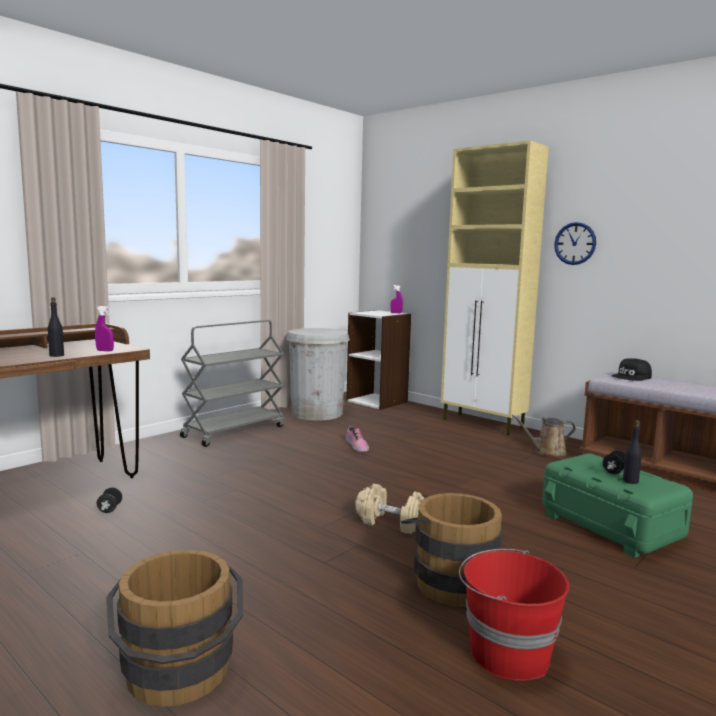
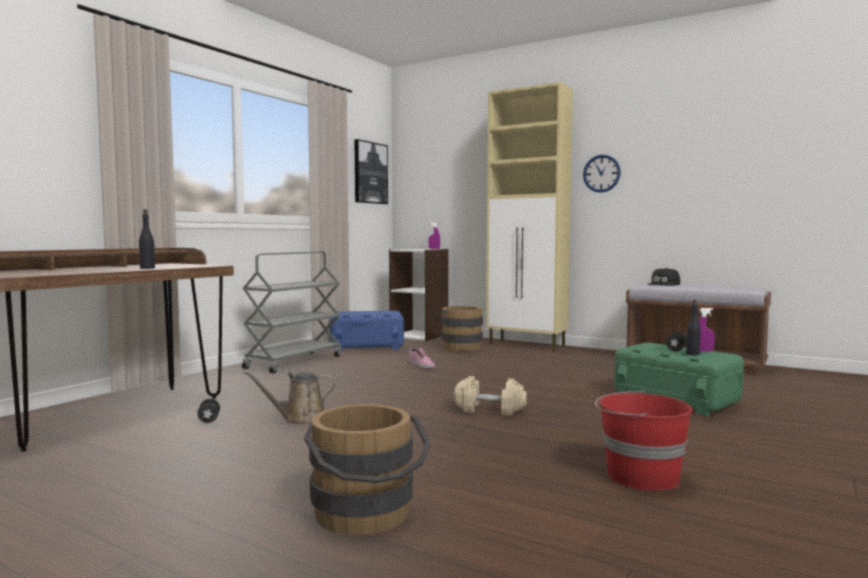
camera: 10 degrees left, 5 degrees down
(105, 350) = (191, 266): purple spray bottle -> purple spray bottle (704, 351)
(317, 413) = (367, 346): white trash can -> blue storage box
(334, 231) = (370, 173): none -> picture
(450, 580) = (564, 440): brown bucket -> brown bucket (459, 346)
(547, 452) = (594, 359): brown watering can -> brown watering can (300, 419)

